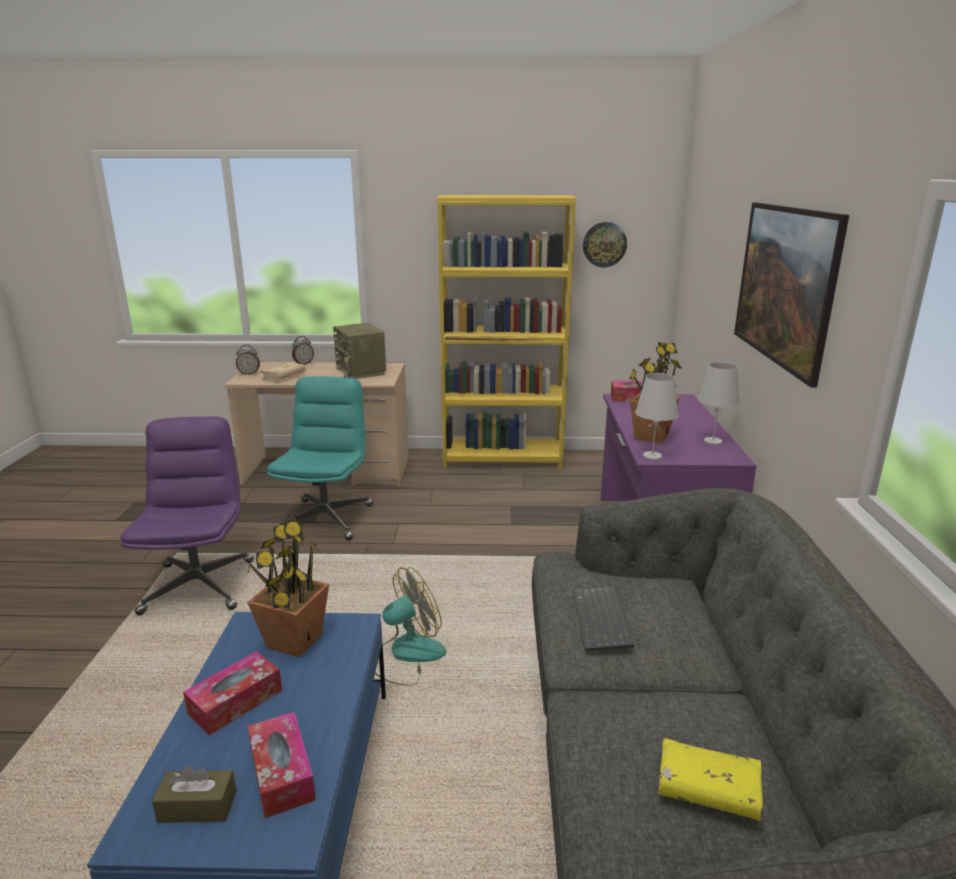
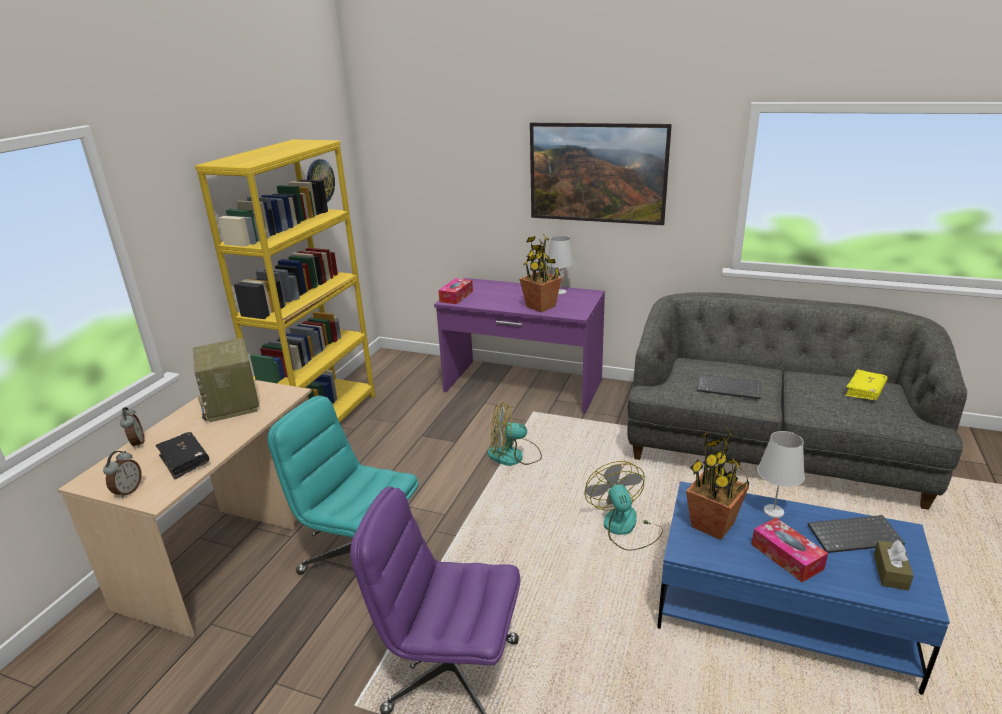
camera: 70 degrees left, 5 degrees up
(282, 773) = (854, 534): tissue box -> keyboard
(284, 377) = (184, 460): beige book -> black book
(361, 371) = (233, 404): radio -> radio turned 75 degrees clockwise
(506, 561) = (514, 456): none -> fan
(652, 456) = (575, 313): white table lamp -> white table lamp (774, 511)

